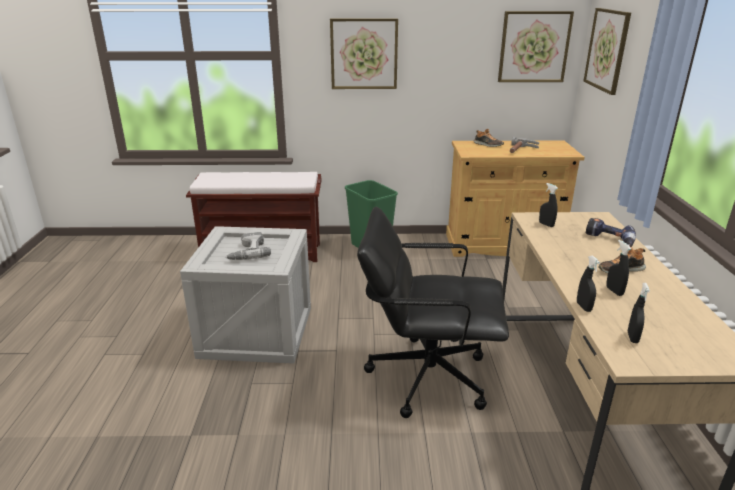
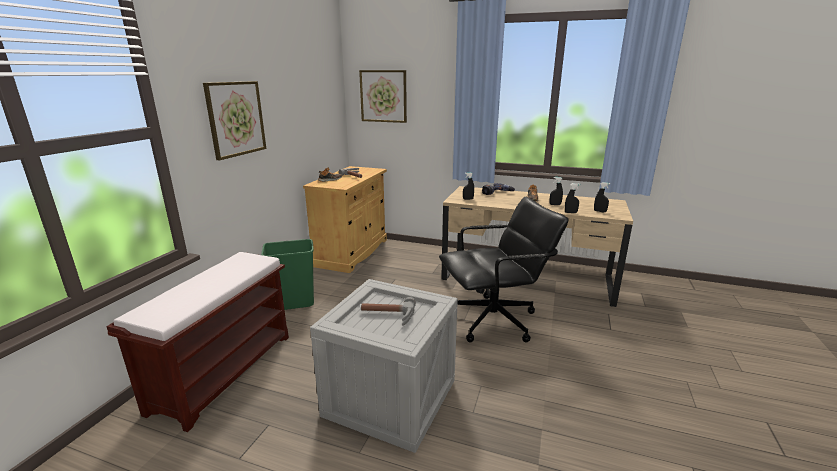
camera: 70 degrees left, 5 degrees down
(247, 252) = (387, 316): power drill -> hammer
(427, 376) = (494, 321): black office chair -> black office chair turned 135 degrees counterclockwise
(534, 47) = (327, 101): picture -> none

